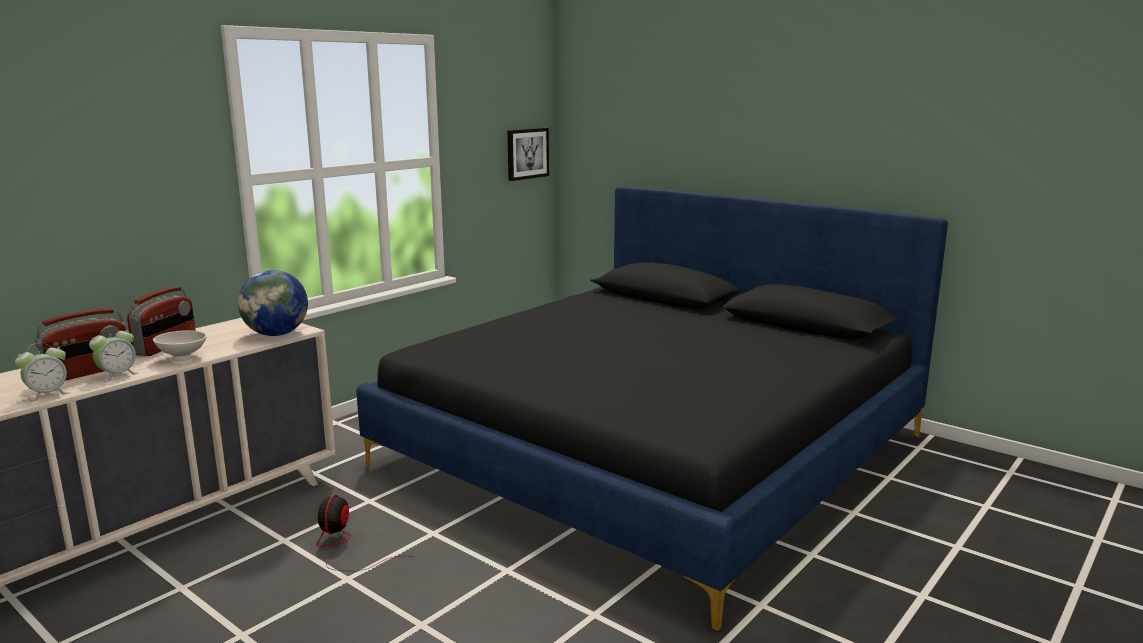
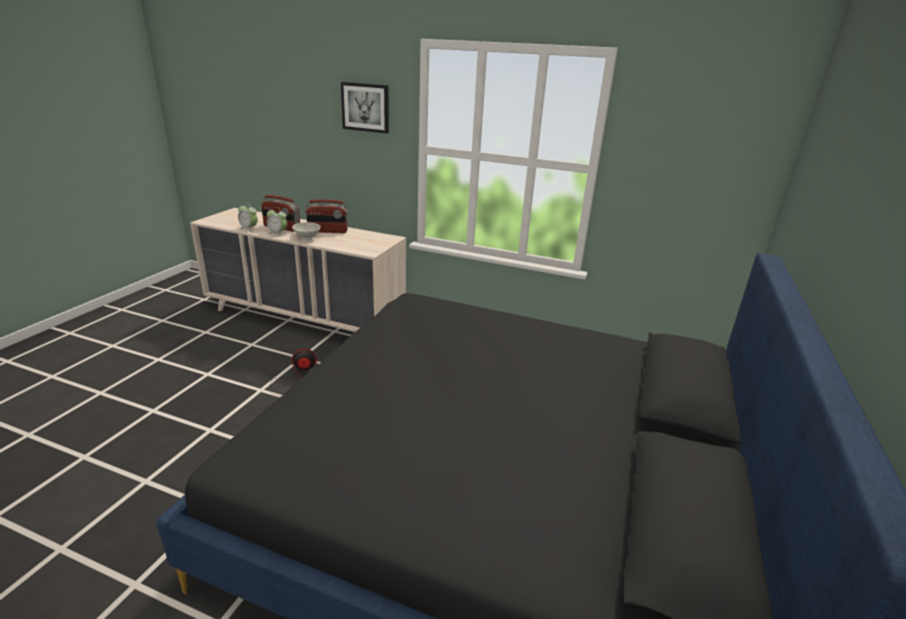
camera: 70 degrees right, 10 degrees up
(276, 334) = (359, 248): globe -> none
(527, 153) = (727, 186): picture -> picture (365, 107)

